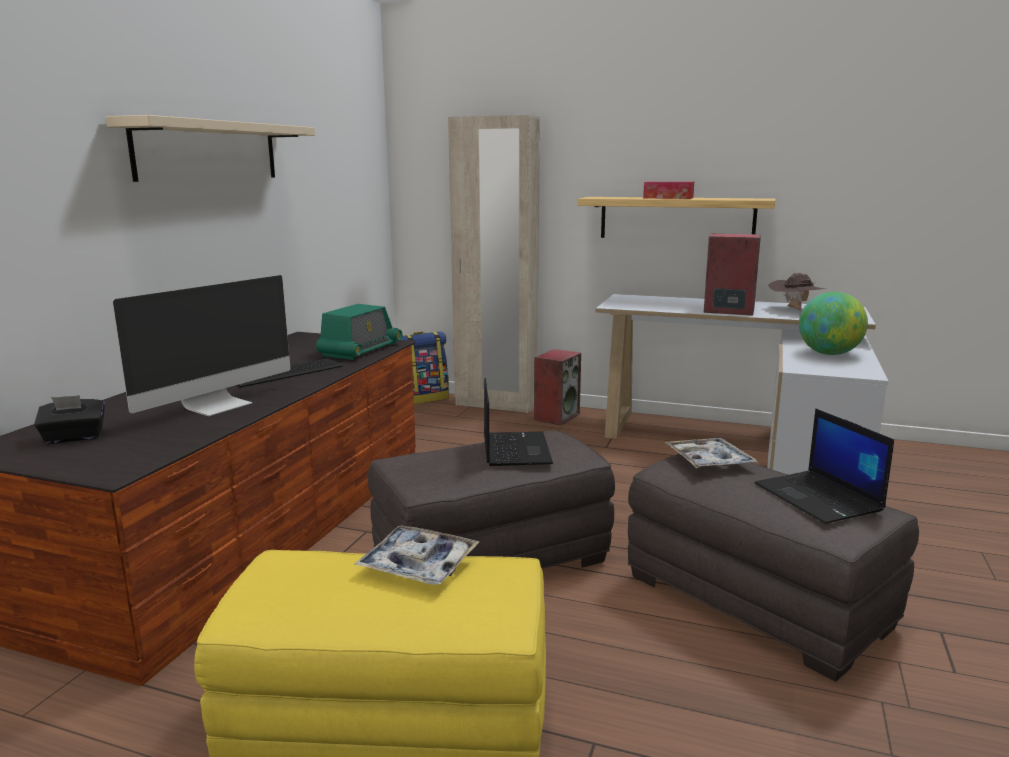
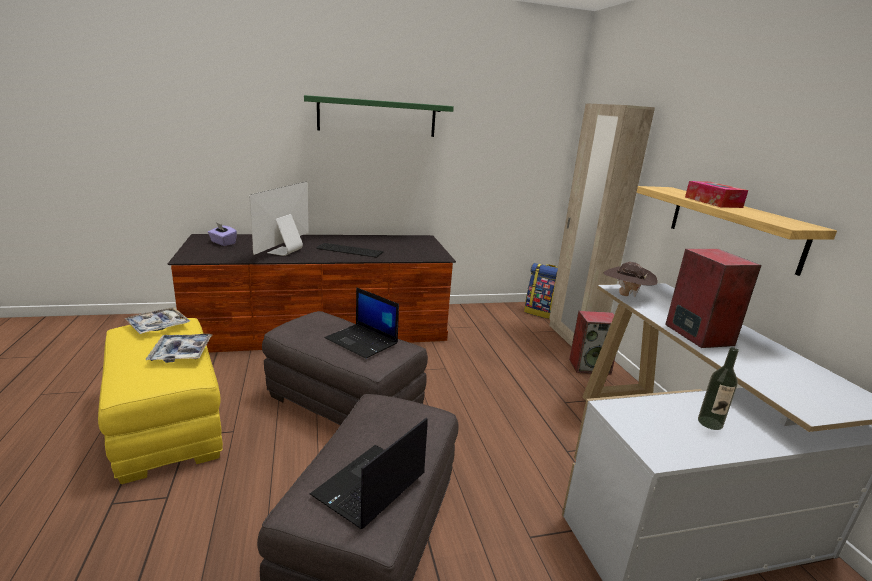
camera: 55 degrees right, 5 degrees up
(74, 437) = (223, 243): black tissue box -> purple tissue box
(208, 151) = (377, 117): beige shelf -> green shelf
(218, 405) = (284, 251): monitor -> monitor turned 105 degrees clockwise
(360, 350) = (414, 254): radio -> none
(514, 449) = (362, 341): laptop -> laptop turned 75 degrees clockwise
(709, 461) = (408, 417): tray -> tray (158, 326)
(796, 310) = (777, 368): brown hat -> brown hat (625, 296)
(829, 354) = (710, 423): globe -> bottle

